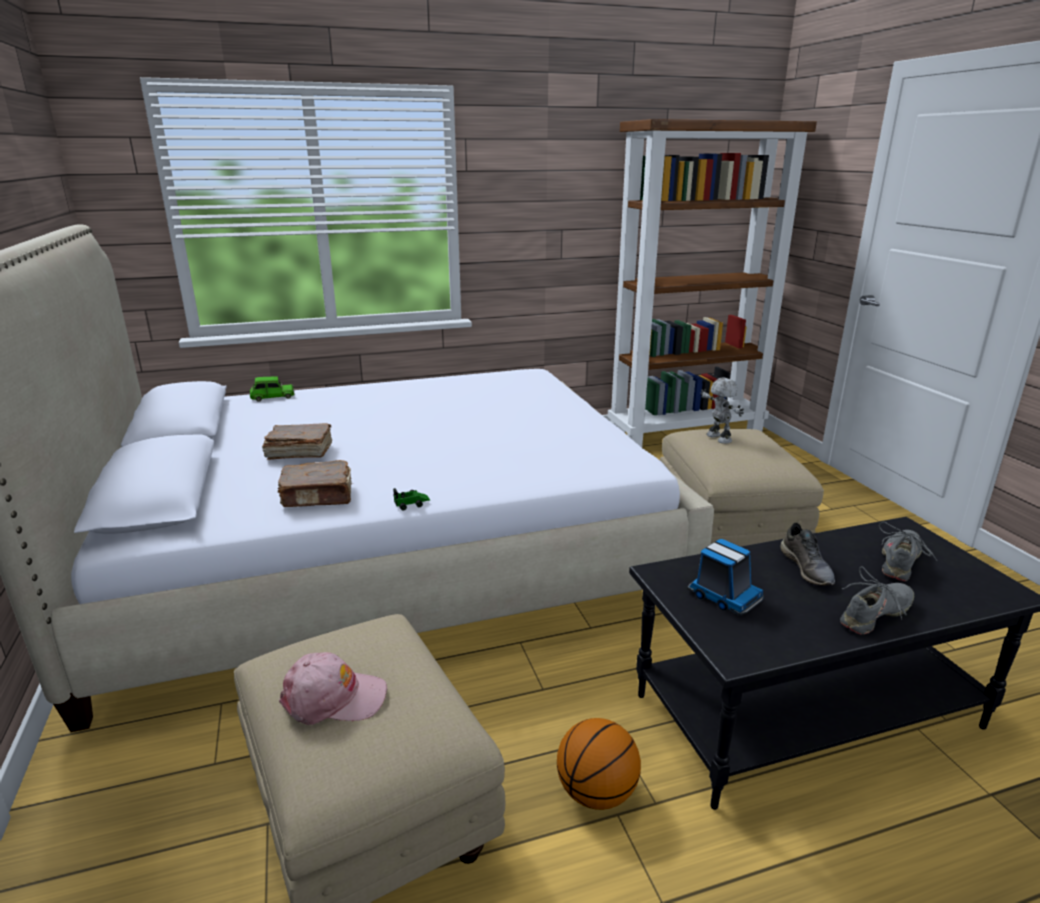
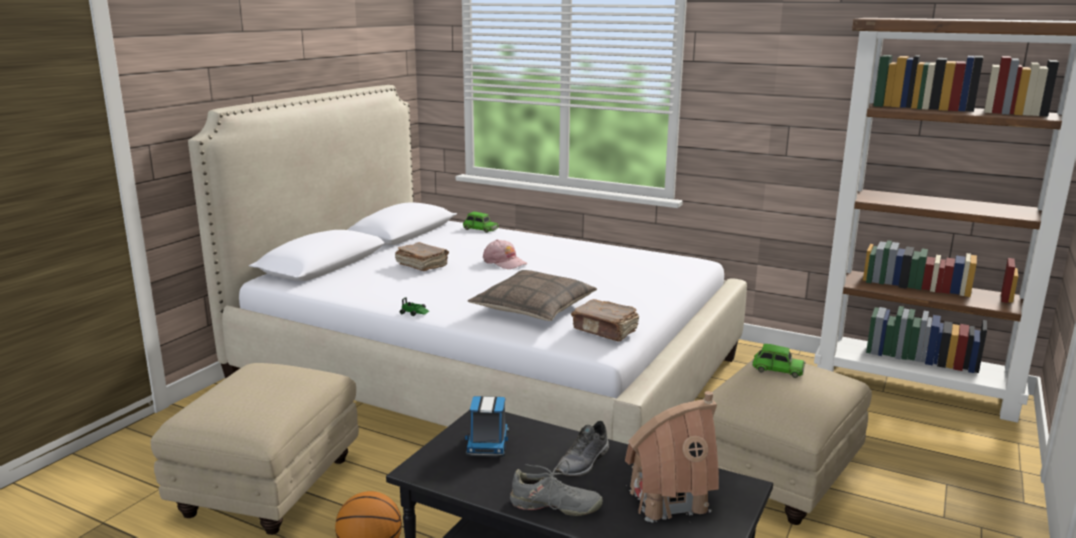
camera: 45 degrees right, 5 degrees down
(318, 497) = (379, 291): brown book -> brown book (605, 330)
(333, 698) = (241, 388): pink cap -> pink cap (504, 262)
(515, 453) = (533, 308): none -> pillow
(717, 438) = (777, 369): toy robot -> green toy car
(901, 562) = (668, 498): grey shoe -> toy house

